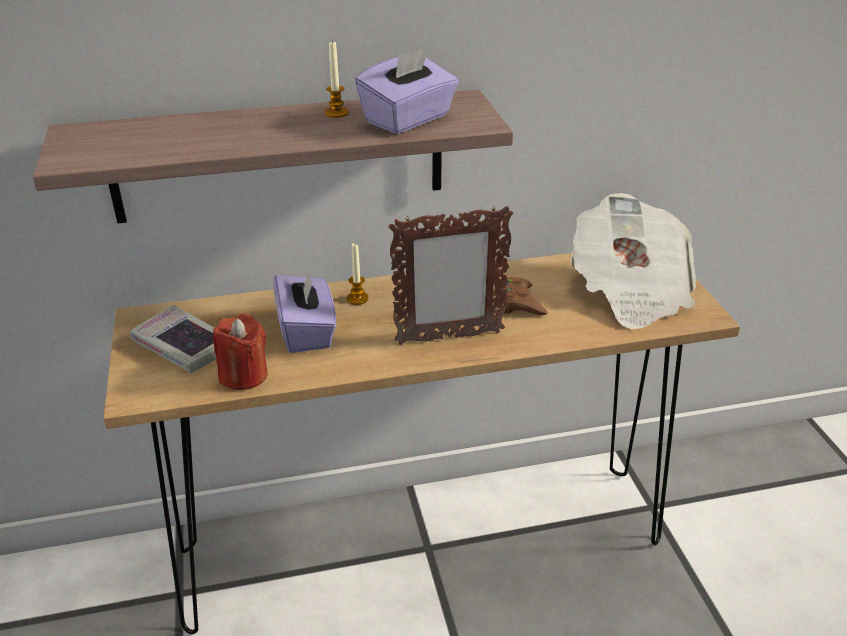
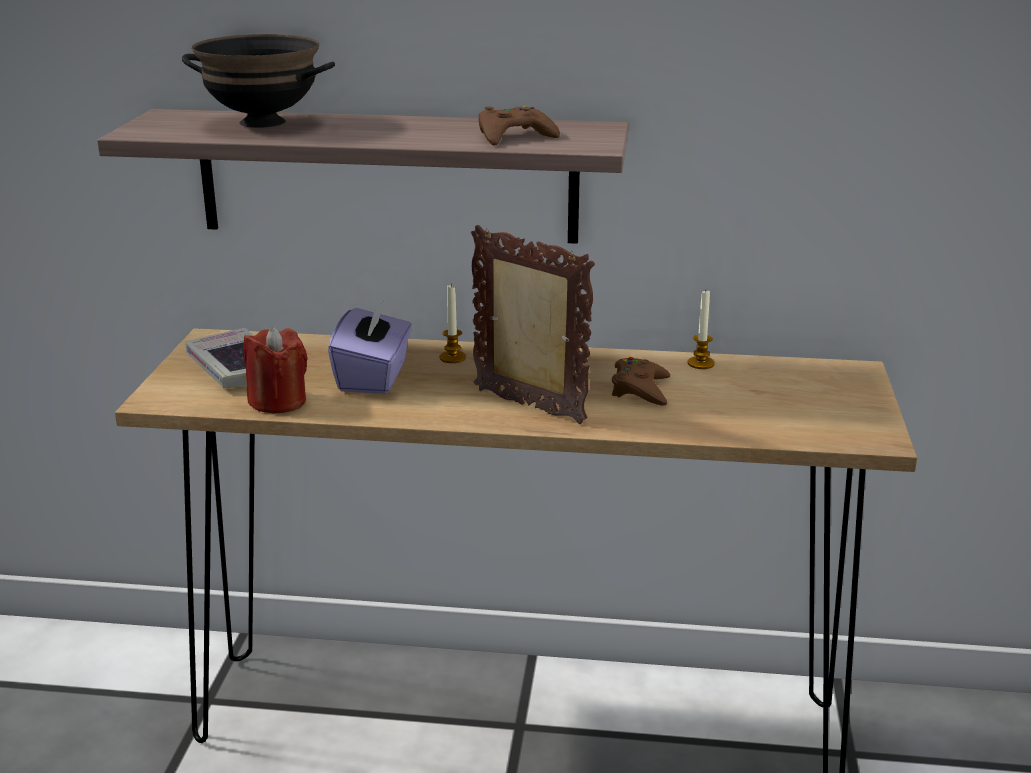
camera: 20 degrees right, 10 degrees down
(175, 130) = (263, 122): none -> black bowl
(336, 113) = (442, 125): candle -> candle (700, 363)
(408, 119) = (514, 136): purple tissue box -> brown game controller
(448, 337) = (529, 407): picture frame -> picture frame turned 150 degrees counterclockwise
(629, 291) = (793, 401): newspaper -> none

